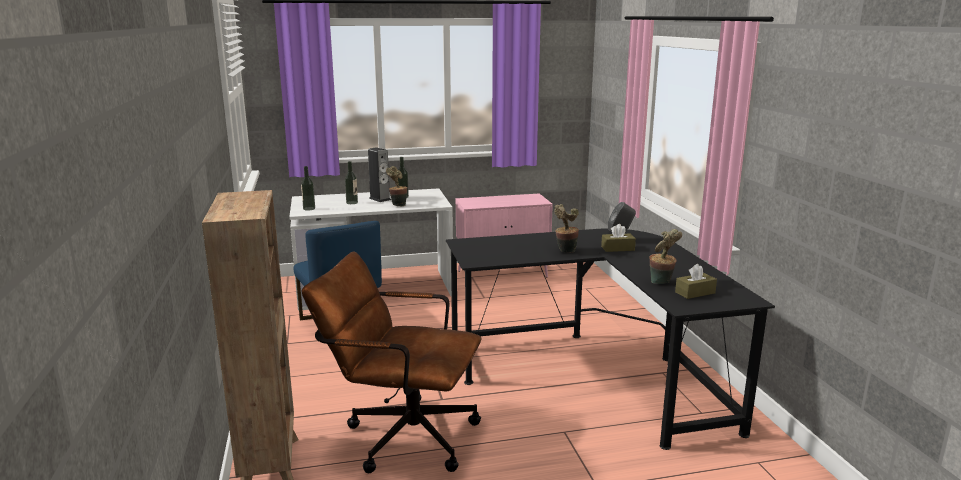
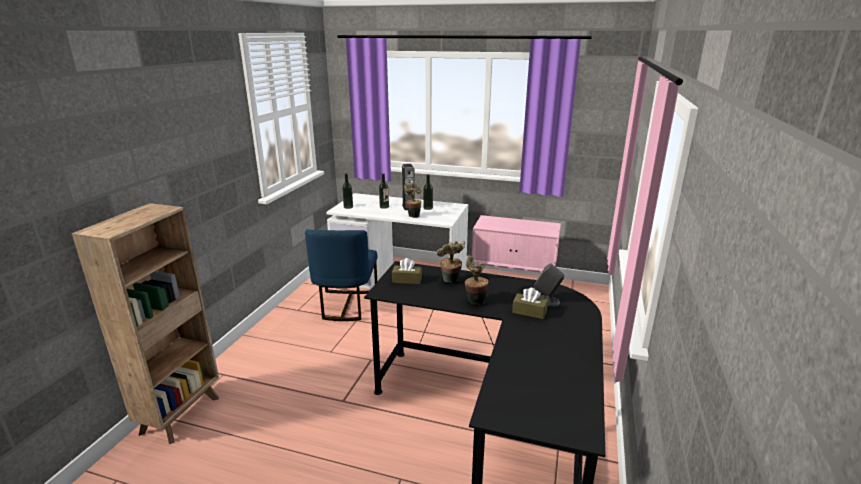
camera: 30 degrees right, 5 degrees up
(401, 435) = (282, 424): brown office chair -> none
(661, 282) = (515, 372): potted plant -> potted plant (450, 281)
(695, 292) = (533, 399): brown tissue box -> brown tissue box (407, 280)

